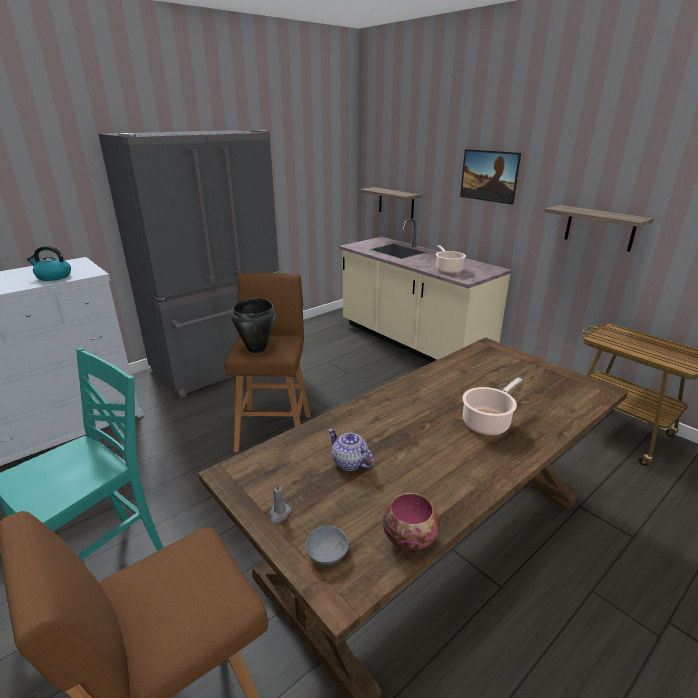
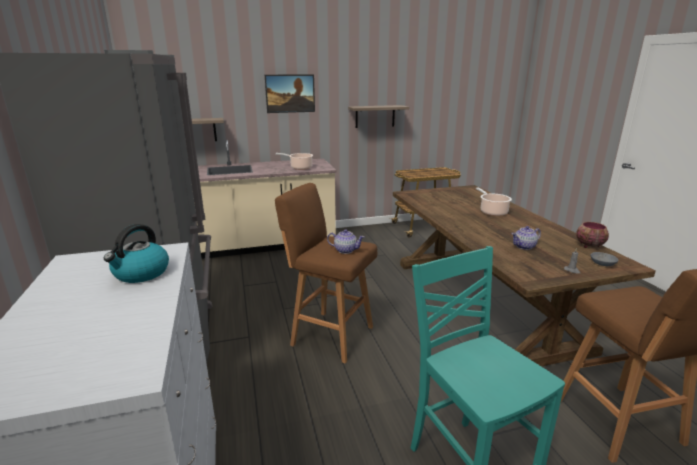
camera: 65 degrees left, 5 degrees down
(257, 349) = (345, 250): black cooking pot -> teapot

